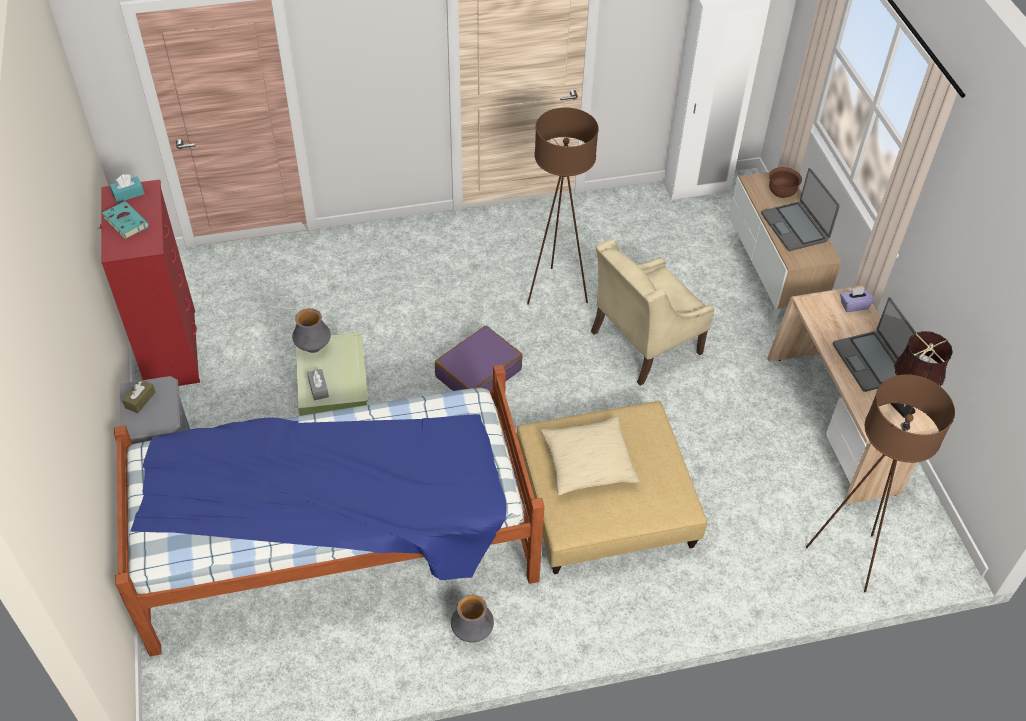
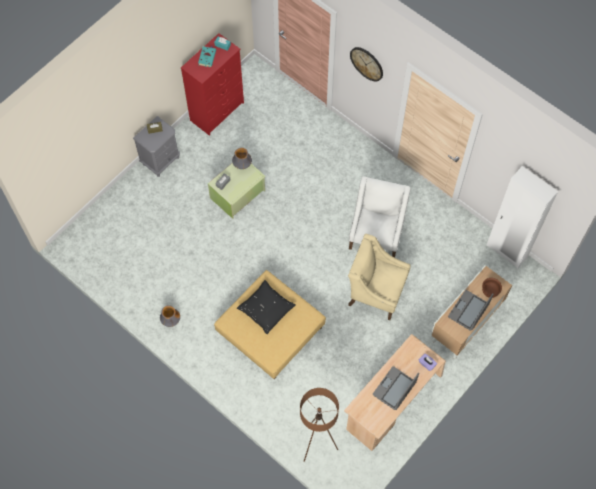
camera: 55 degrees right, 15 degrees up
(339, 545) = (173, 246): bed -> none
(367, 48) = (367, 63): none -> wall clock
(478, 373) = (300, 235): purple suitcase -> none
(556, 292) = (376, 234): brown floor lamp -> white armchair
(588, 463) = (266, 309): beige pillow -> black pillow
(903, 408) = (375, 416): brown table lamp -> none

